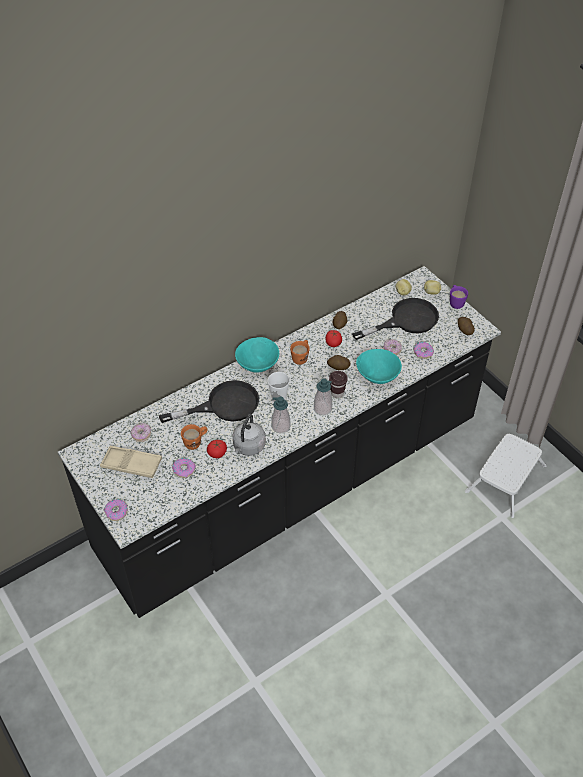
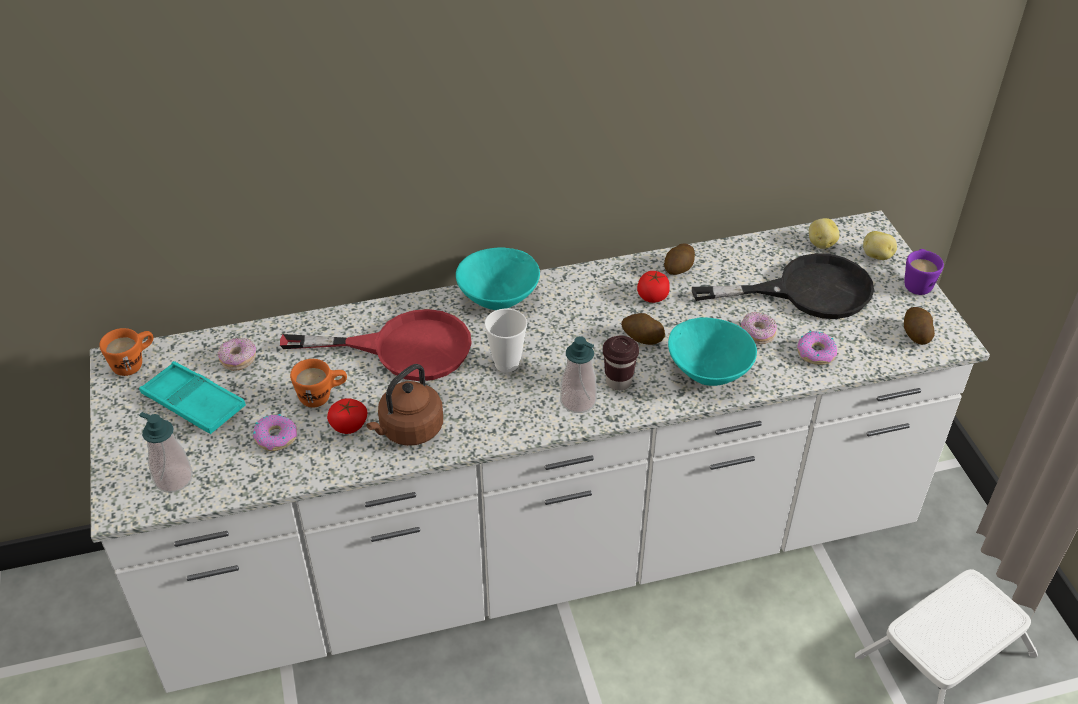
camera: 20 degrees right, 5 degrees down
(116, 512) = (121, 475): donut -> none
(131, 464) = (194, 403): beige tray -> turquoise tray
(223, 405) = (404, 349): black frying pan -> red frying pan
(248, 447) = (409, 430): grey kettle -> brown kettle
(281, 426) = (485, 411): soap dispenser -> soap dispenser (174, 479)
(291, 486) = (539, 549): black counter -> white counter
(301, 357) = (582, 305): orange mug -> orange mug (134, 363)

